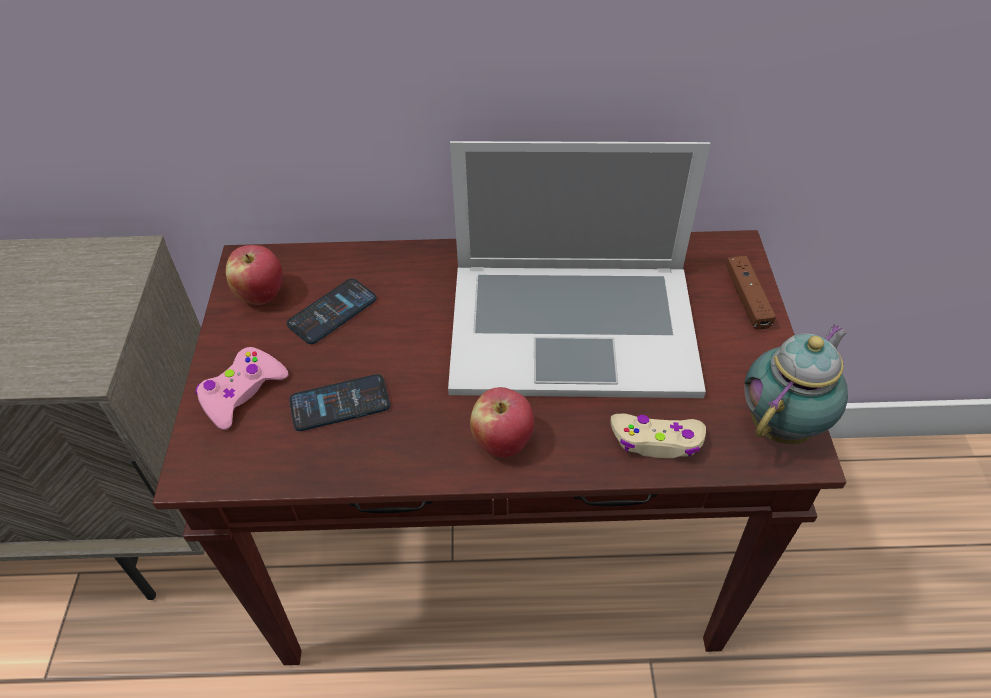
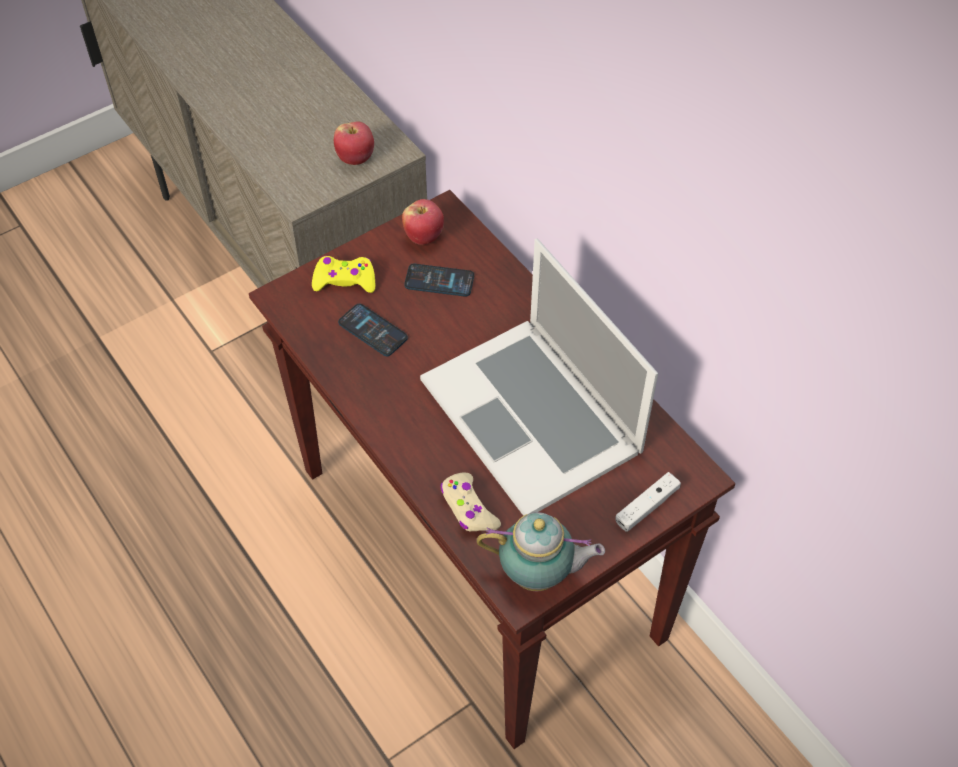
camera: 55 degrees right, 5 degrees up
(242, 393) = (344, 280): pink game controller -> yellow game controller
(502, 441) = (406, 427): apple -> apple (356, 158)
(747, 299) = (647, 506): brown game controller -> white game controller

